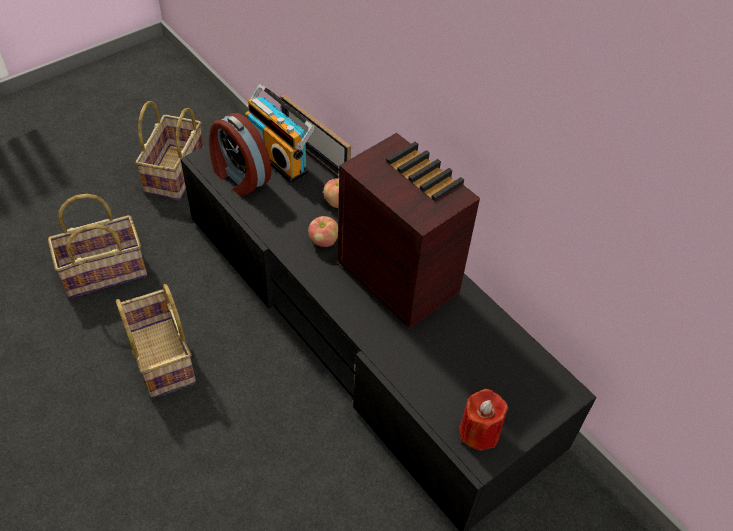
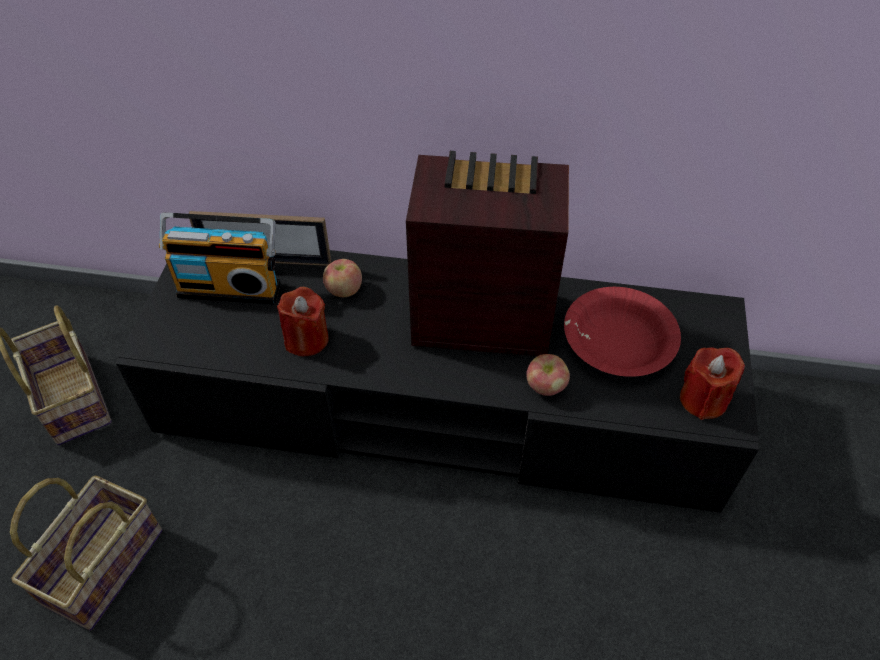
camera: 40 degrees left, 0 degrees up
(159, 356) = (272, 601): basket -> none
(239, 176) = (210, 335): alarm clock -> none
(286, 215) = (306, 339): none -> red candle
(324, 241) = (374, 336): apple -> apple (545, 386)
(467, 356) = (618, 343): none -> red bowl

